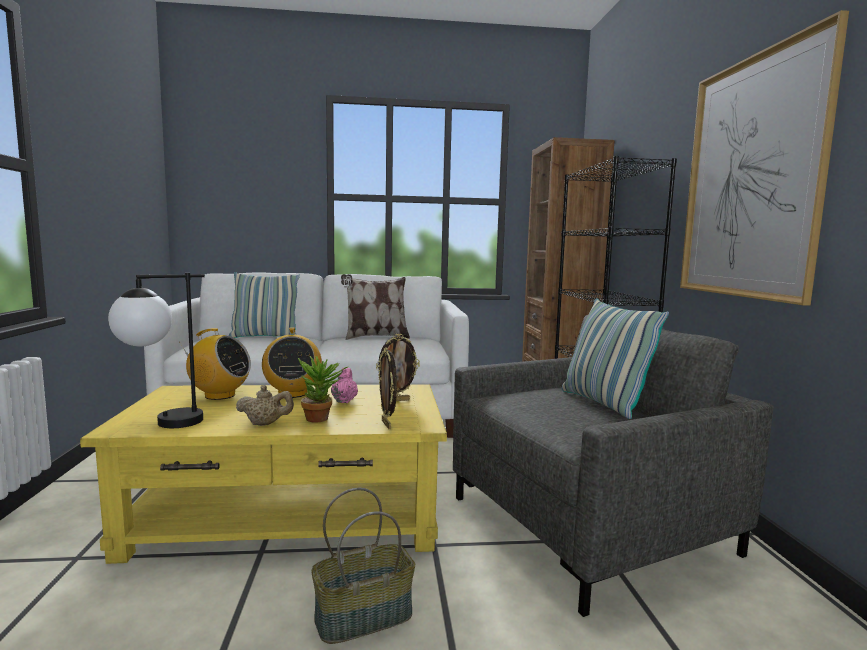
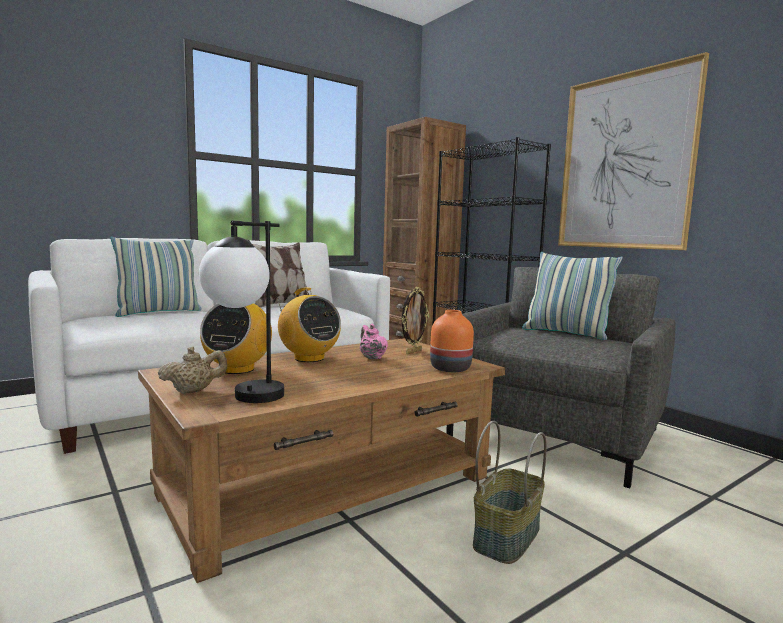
camera: 30 degrees left, 0 degrees up
(219, 395) = (237, 369): radio -> radio turned 120 degrees clockwise
(265, 424) = (351, 384): beige teapot -> beige teapot (194, 391)
(290, 516) = (330, 485): yellow coffee table -> brown coffee table
(322, 419) = (390, 372): potted plant -> none
(387, 424) = (451, 368): picture frame -> orange vase

